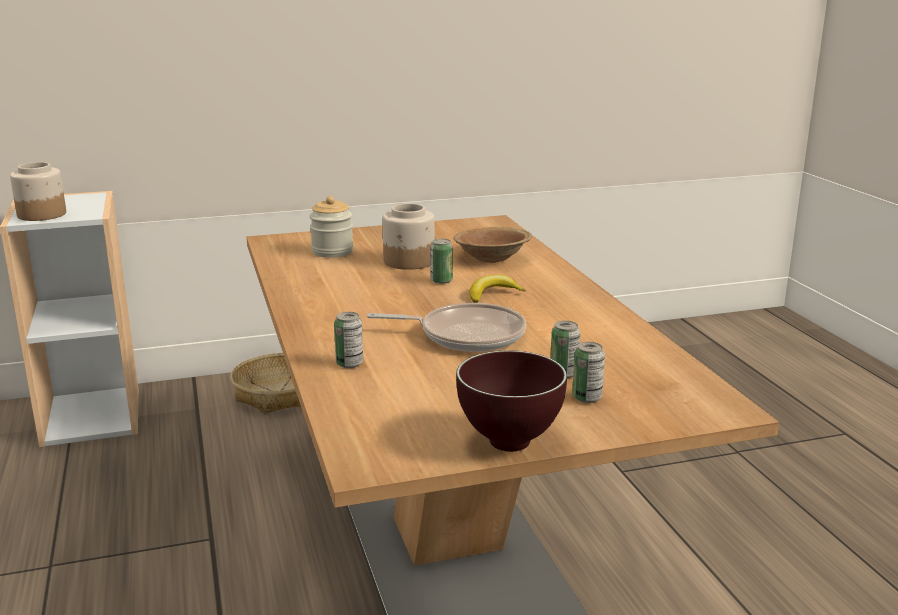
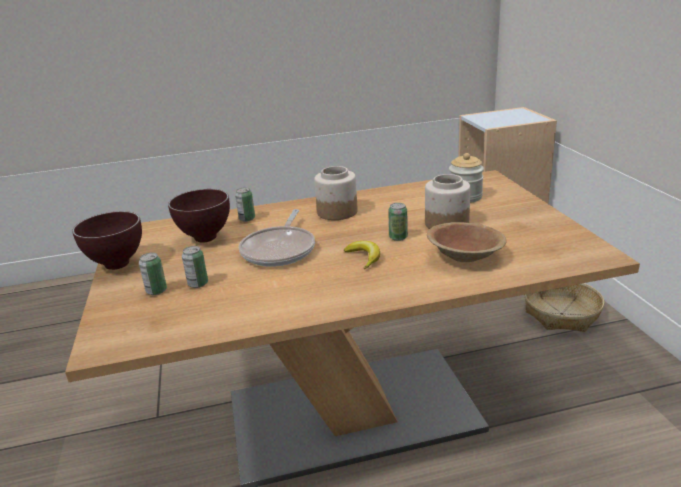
camera: 95 degrees right, 5 degrees up
(41, 215) = (485, 117): jar -> jar (336, 212)
(420, 387) = (204, 239): none -> brown bowl

